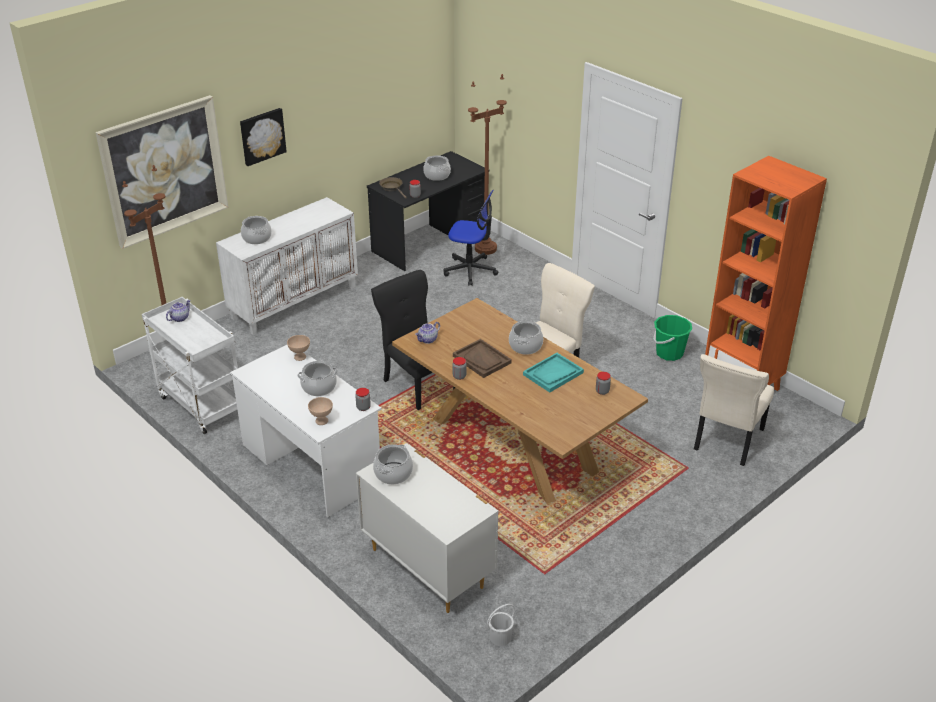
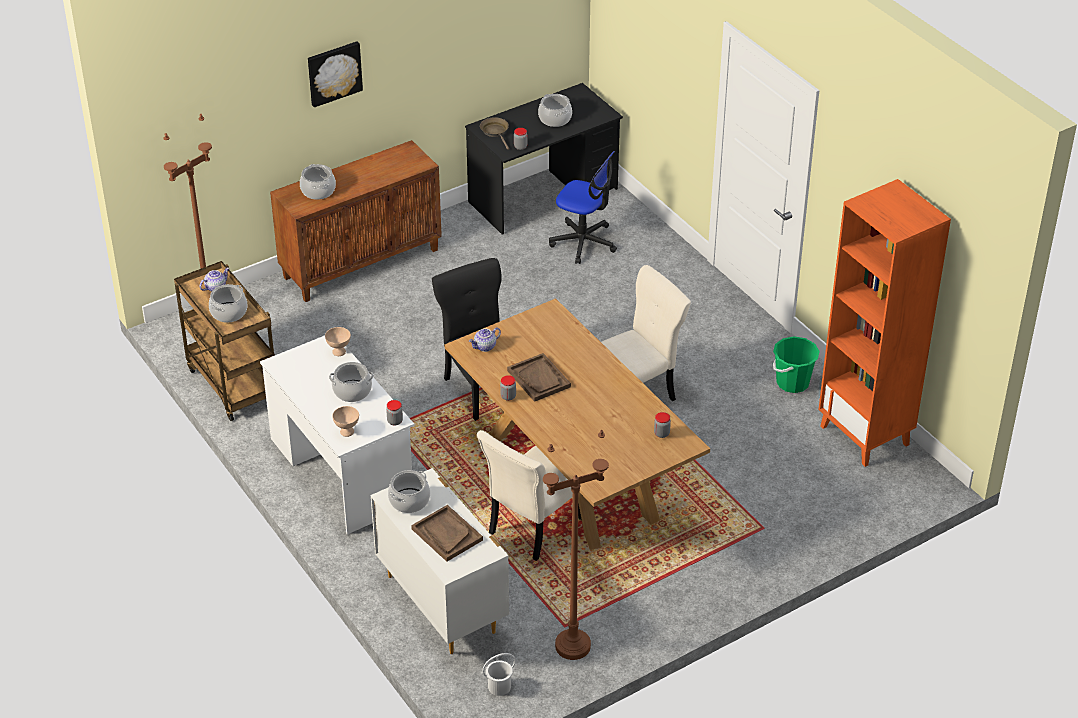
camera: 10 degrees right, 5 degrees up
(164, 171) = (214, 114): picture -> none
(200, 404) = (231, 384): white cart -> brown cart
(294, 302) = (361, 263): white cabinet -> brown cabinet
(436, 499) = (446, 534): none -> brown tray
(485, 249) = (610, 213): brown floor lamp -> brown floor lamp (572, 646)
(525, 346) = (592, 367): cooking pot -> cooking pot (228, 312)
(553, 374) = (613, 406): turquoise tray -> none
(727, 441) = (821, 501): beige chair -> beige chair (533, 528)

